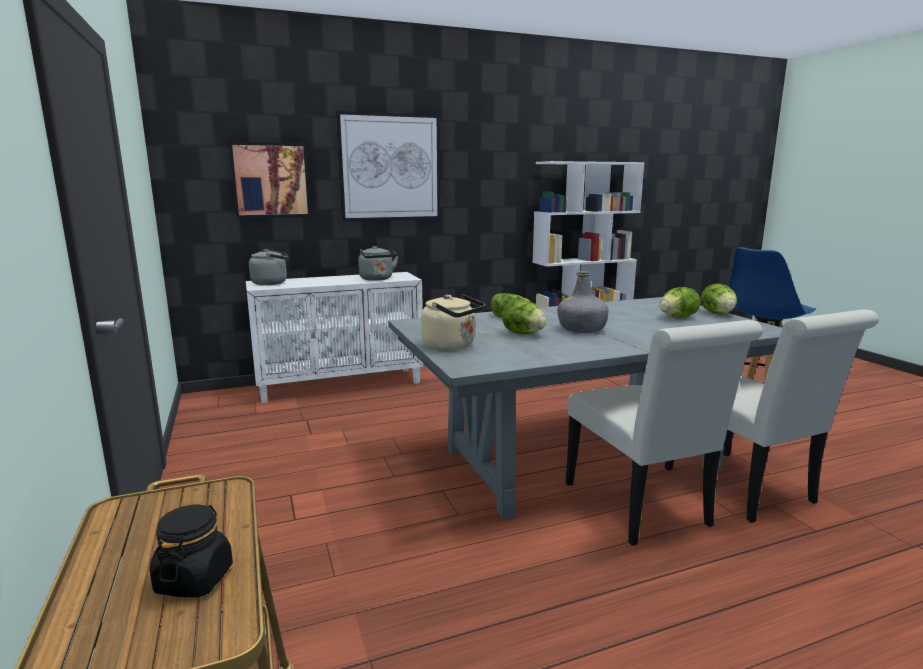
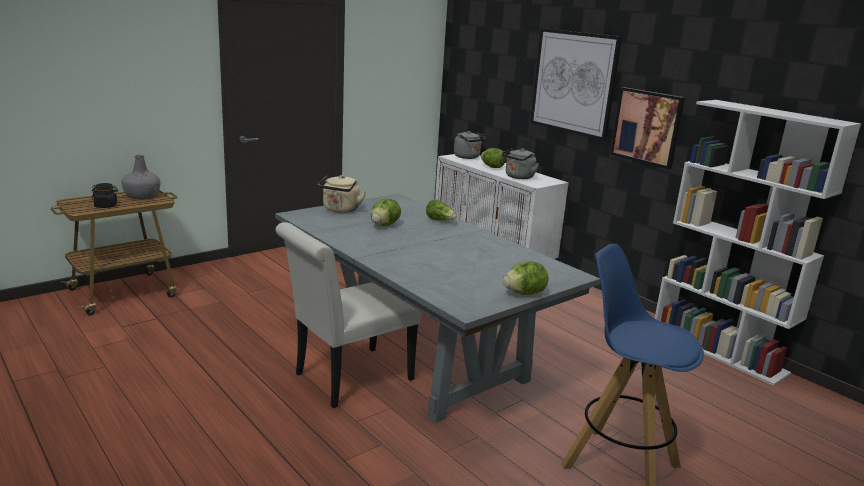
camera: 70 degrees right, 5 degrees up
(271, 180) = (496, 80): picture -> picture (647, 127)
(581, 329) = (411, 241): grey bottle -> grey bottle (142, 196)
(677, 317) = (487, 275): lettuce -> lettuce (492, 167)
(745, 490) = (402, 432): white chair -> none

